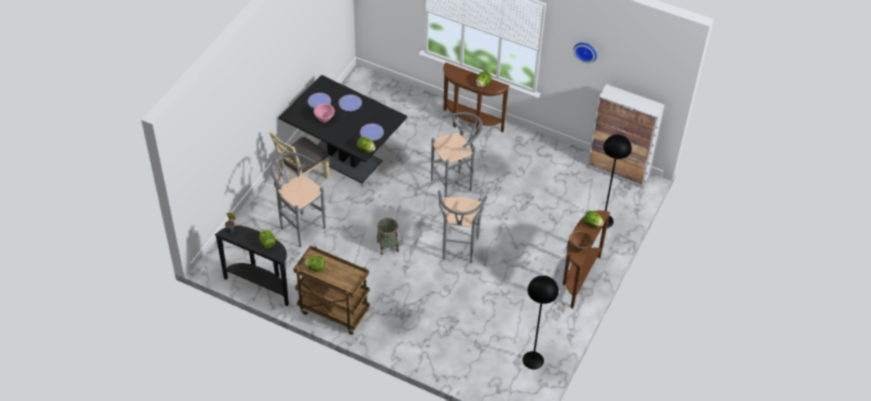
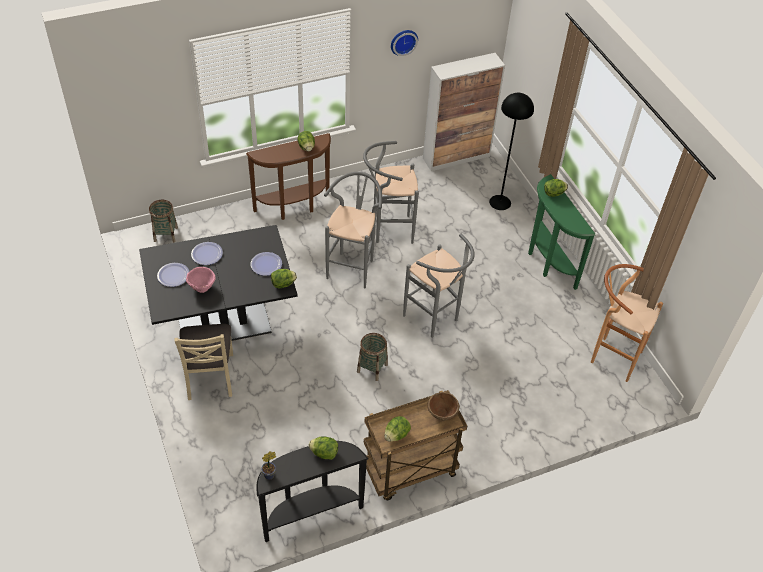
camera: 50 degrees left, 0 degrees up
(299, 227) = (269, 423): grey stool -> grey stool (388, 230)
(379, 86) = (165, 234): none -> basket
(533, 360) = (611, 356): black floor lamp -> brown stool
(578, 278) = (547, 262): brown console table -> green console table
(579, 247) = (572, 219): brown bowl -> brown bowl (442, 414)

